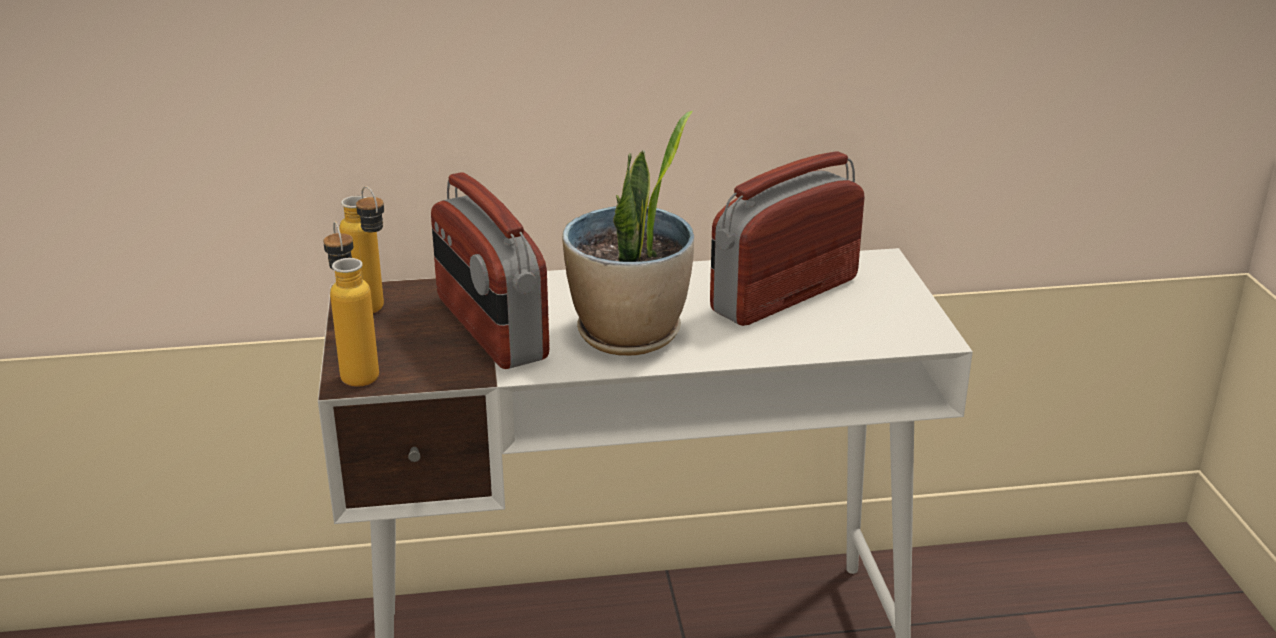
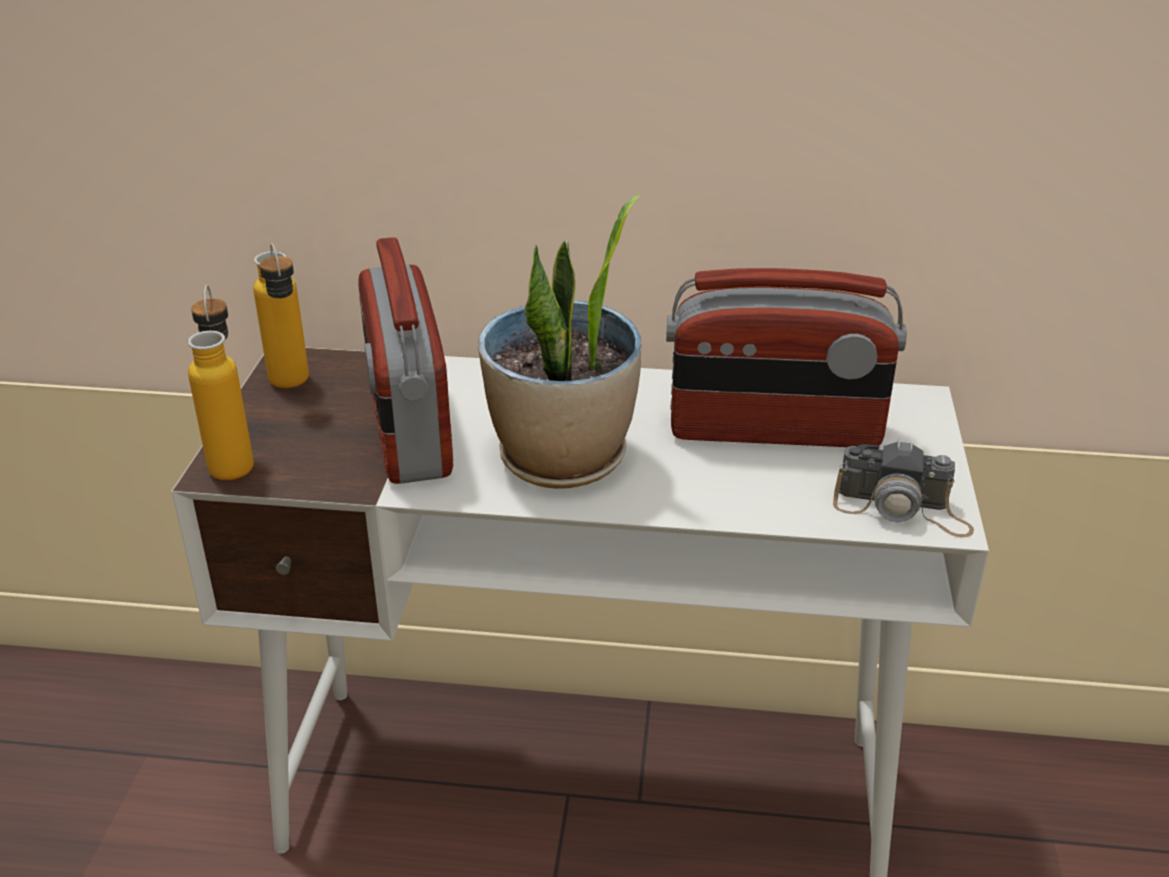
camera: 15 degrees right, 5 degrees up
(783, 294) = (774, 431): radio -> radio turned 150 degrees counterclockwise
(901, 333) = (902, 509): none -> camera

